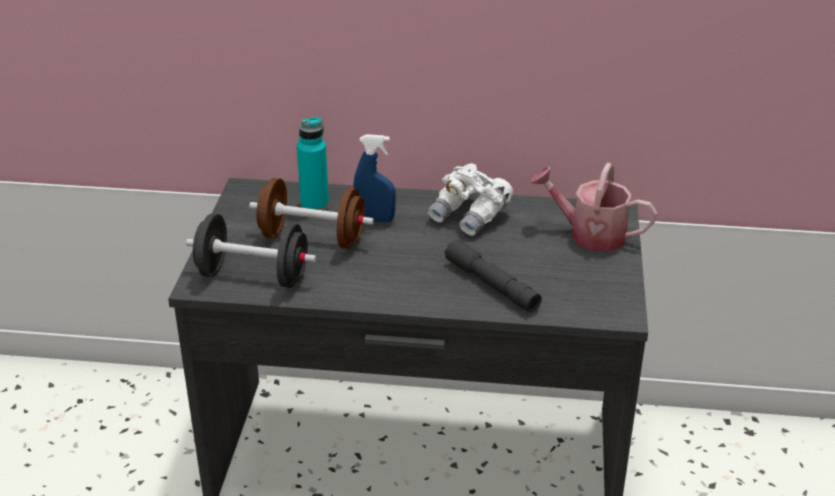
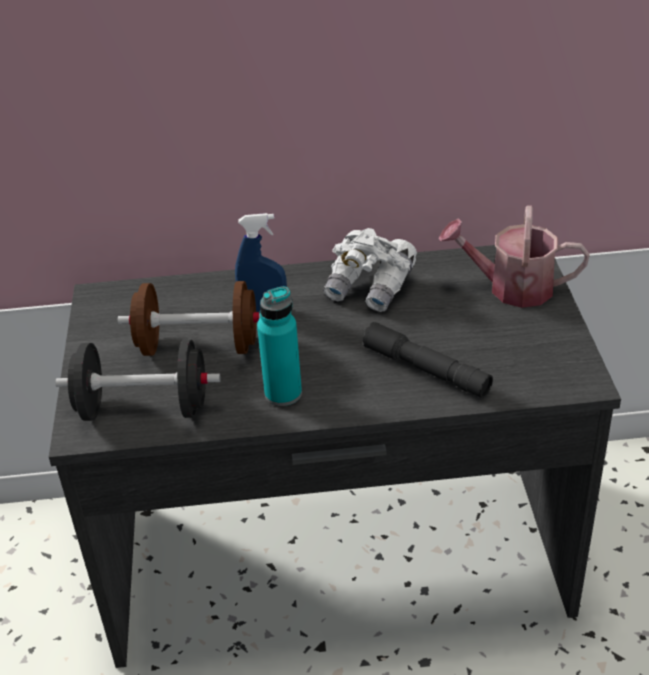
camera: 10 degrees left, 5 degrees up
(314, 204) = (187, 302): turquoise bottle -> turquoise bottle (283, 393)

